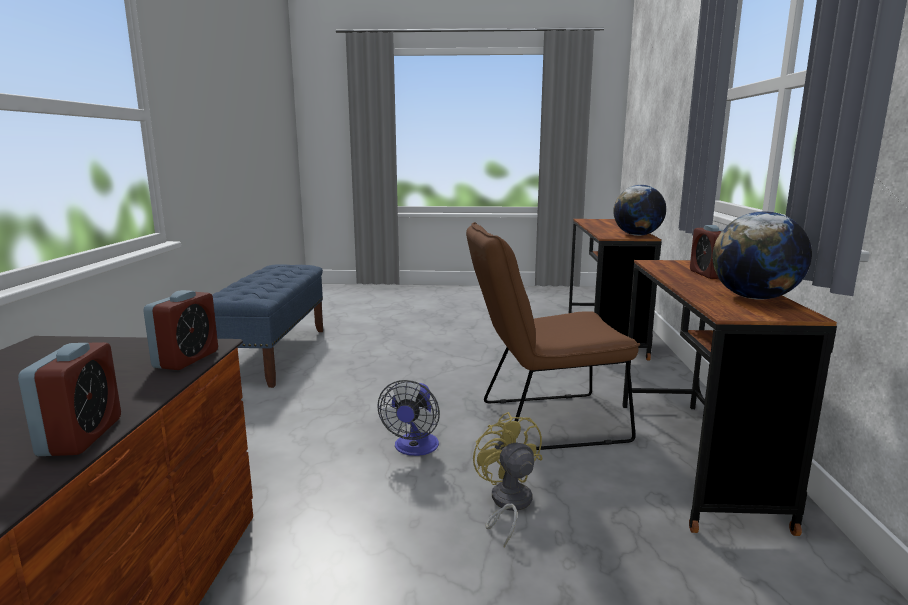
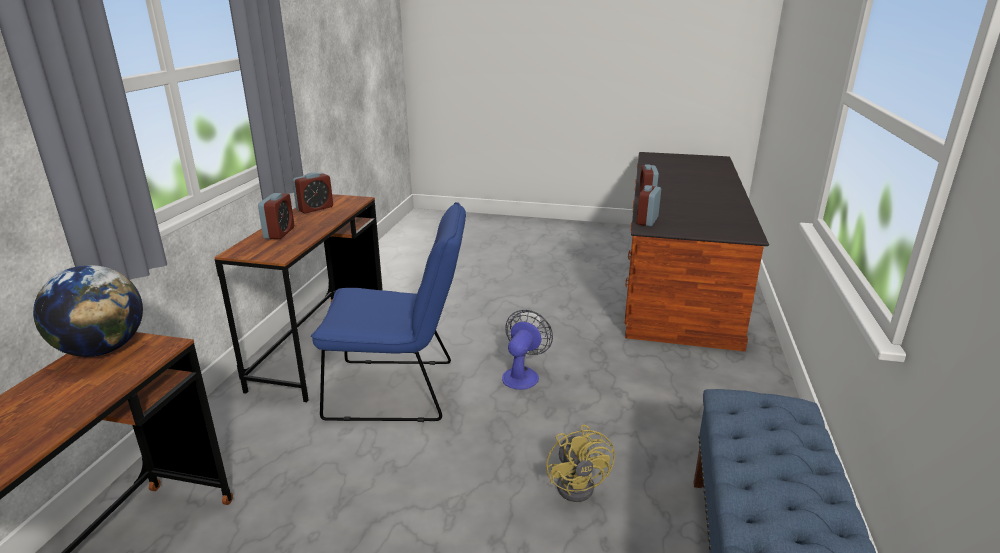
camera: 170 degrees left, 10 degrees up
(507, 505) = (471, 330): yellow fan -> yellow fan (580, 484)
(542, 422) = (401, 390): brown chair -> blue chair
(754, 298) = (315, 208): globe -> alarm clock

